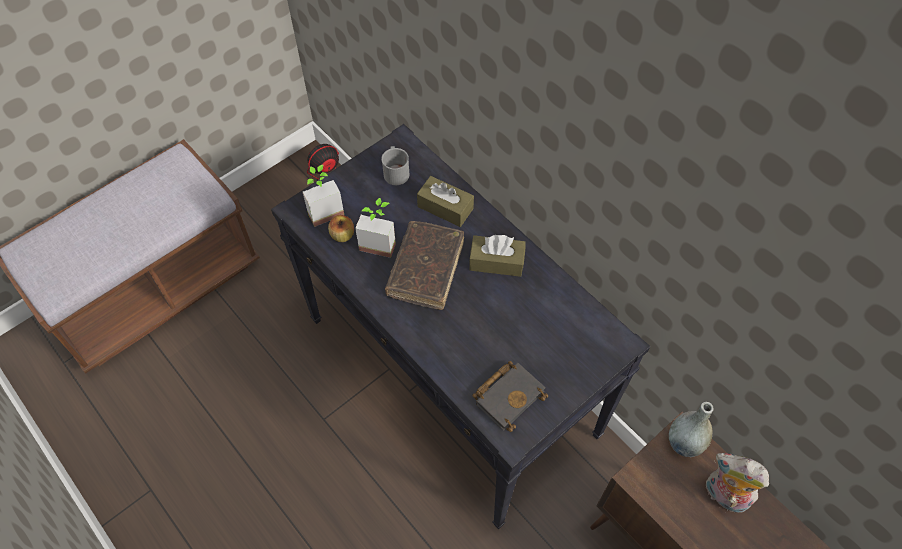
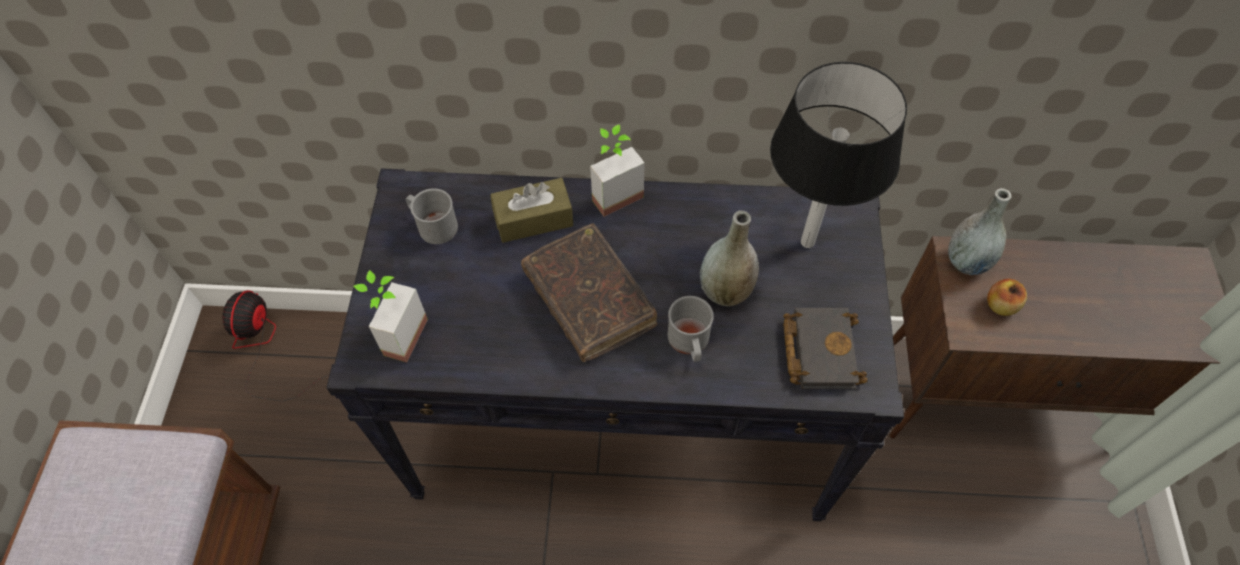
camera: 45 degrees left, 0 degrees up
(342, 235) = (452, 343): apple -> apple (1000, 305)
(379, 241) = (503, 314): potted plant -> potted plant (612, 192)
(449, 333) = (689, 342): none -> grey mug
(496, 262) = (651, 230): brown tissue box -> none
(497, 324) = (725, 291): none -> grey vase
(572, 338) = (808, 242): none -> black table lamp
(723, 495) = (1044, 278): plush toy -> none

